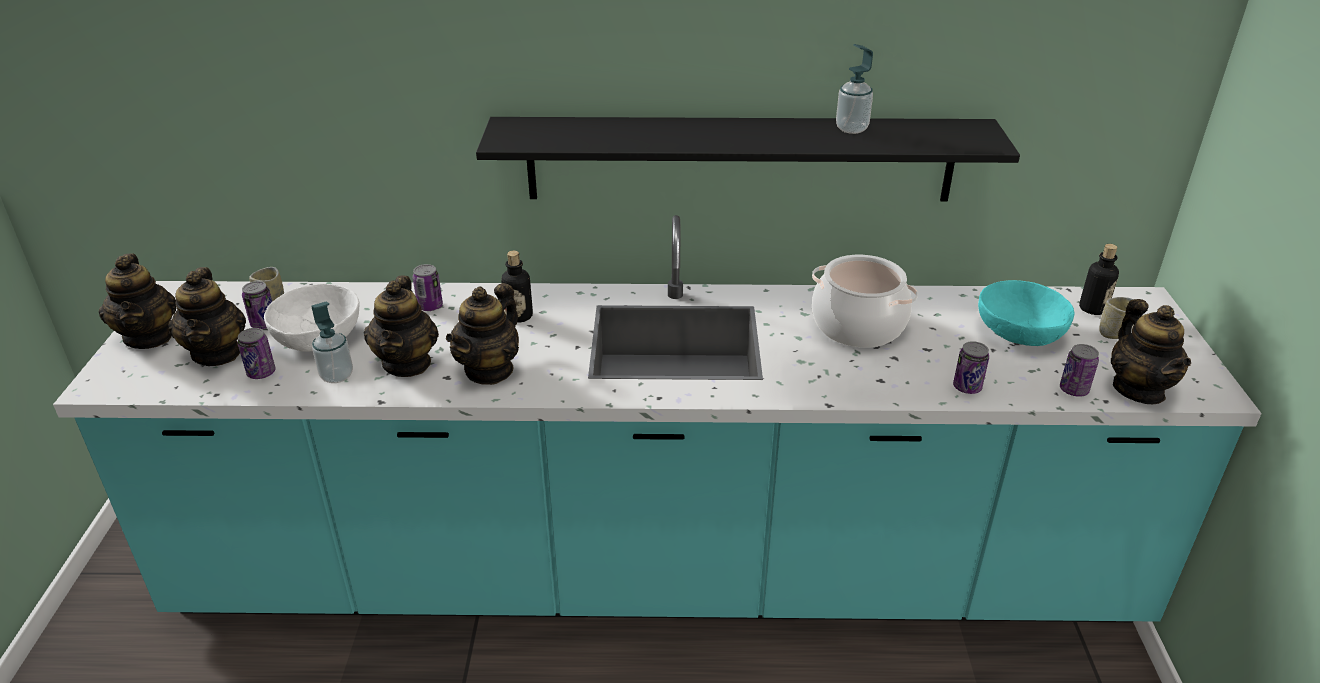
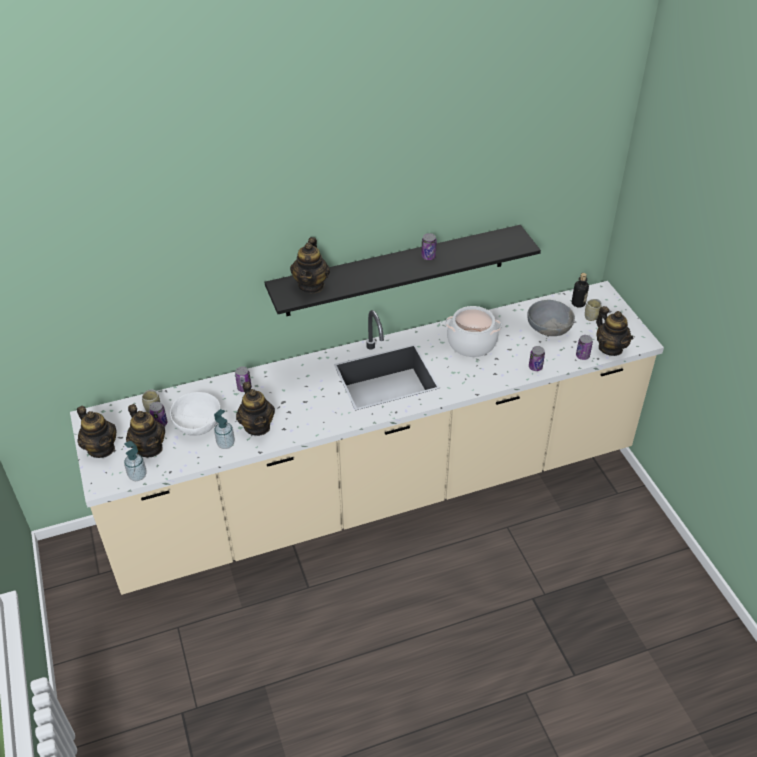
camera: 20 degrees left, 10 degrees up
(261, 373) = (184, 453): can -> can (428, 256)
(489, 370) = (303, 419): teapot -> teapot (311, 285)
(519, 316) = (296, 381): bottle -> none
(660, 577) = (379, 493): turquoise counter -> beige counter
(851, 129) = (455, 249): soap dispenser -> soap dispenser (137, 475)
(1020, 333) = (549, 328): turquoise bowl -> grey bowl

